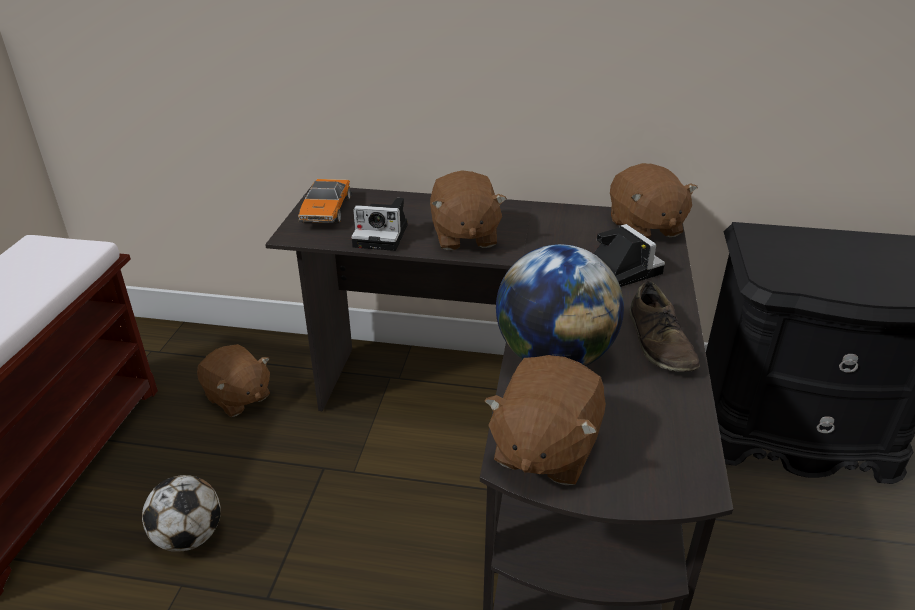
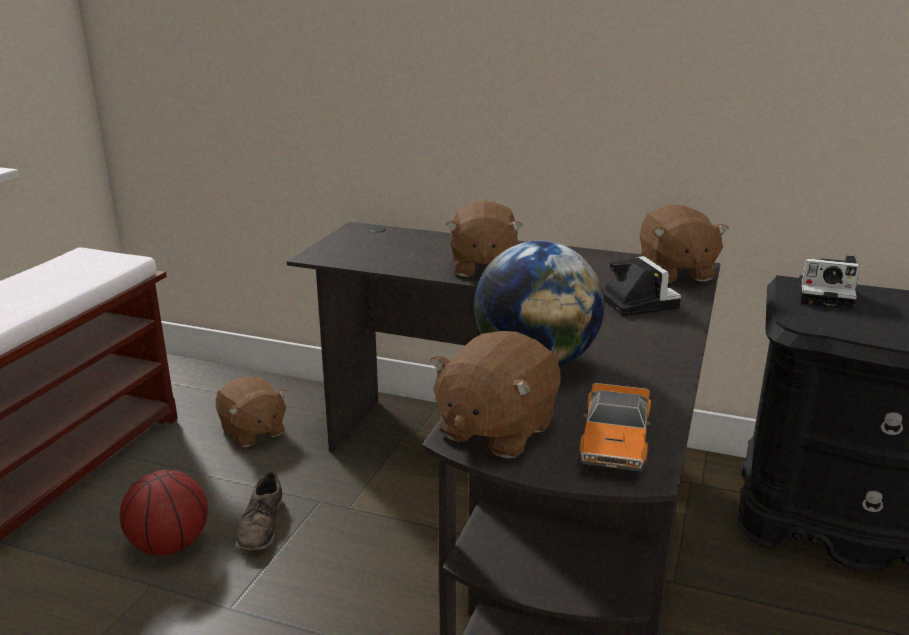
camera: 10 degrees right, 10 degrees down
(189, 537) = (171, 545): football -> basketball
(326, 211) = (354, 240): toy car -> toy car (614, 441)
(383, 235) = (402, 261): camera -> camera (828, 295)
(660, 342) = (653, 360): brown shoe -> brown shoe (261, 525)

